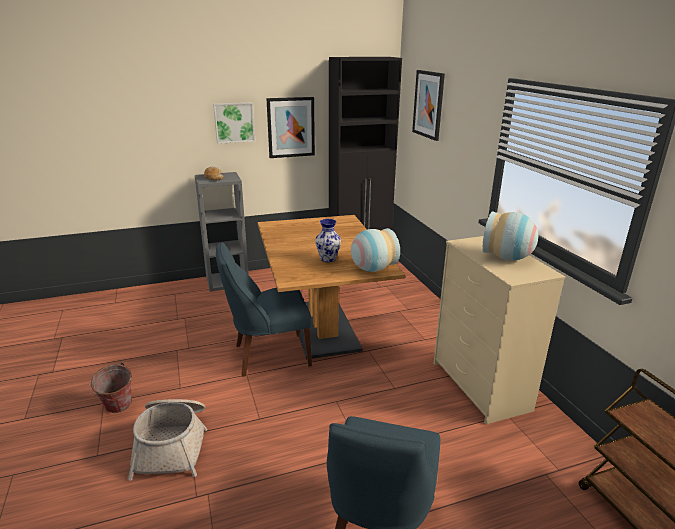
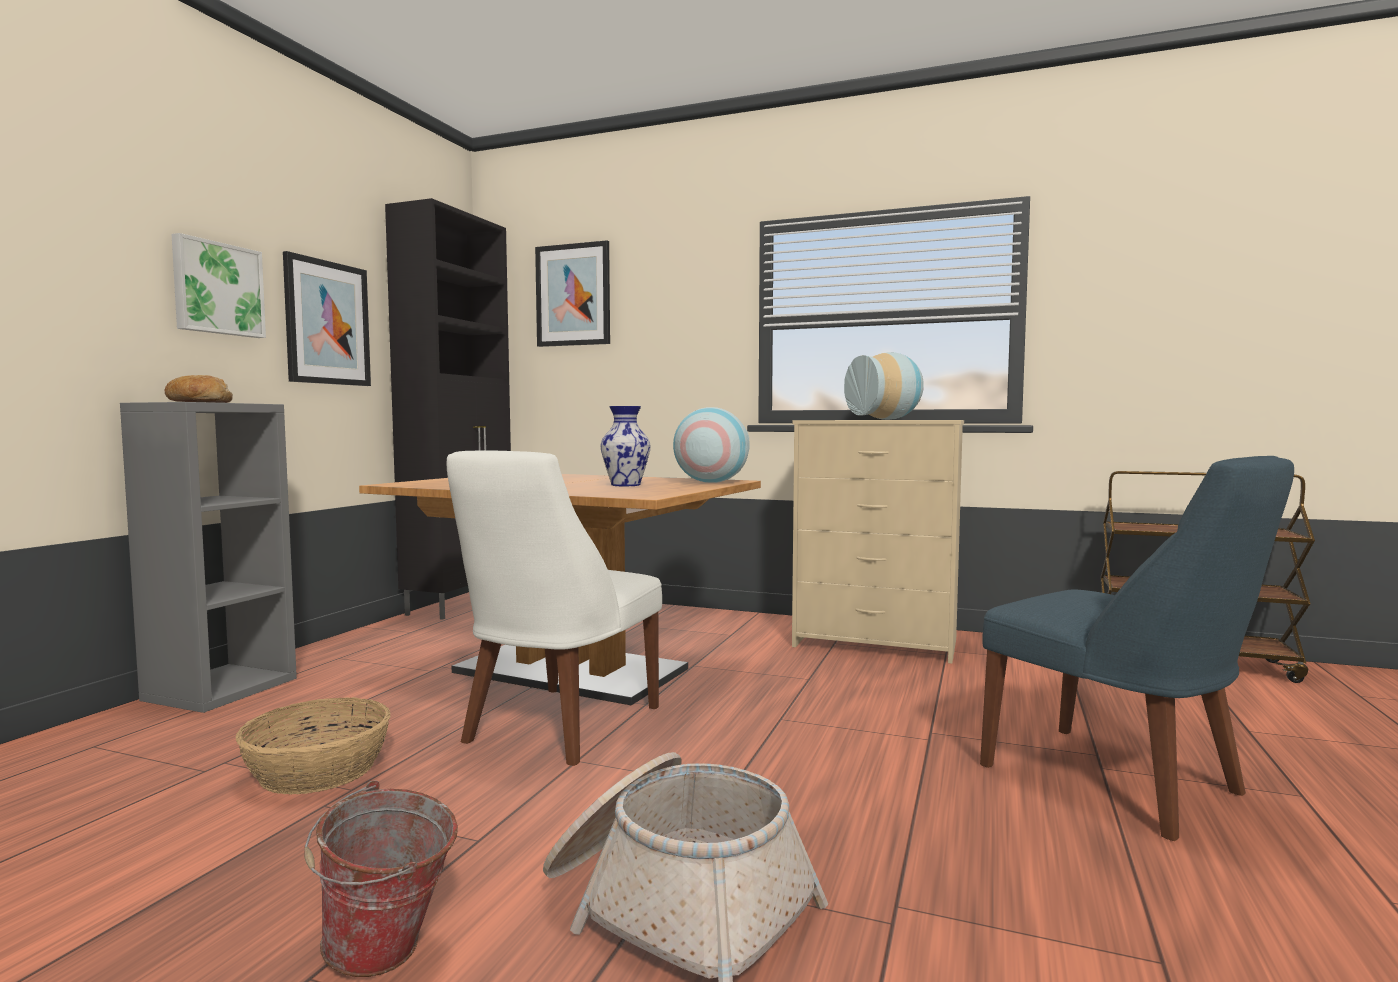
camera: 50 degrees left, 20 degrees down
(194, 334) = (317, 770): none -> basket
(268, 355) = (557, 727): blue chair -> white chair

